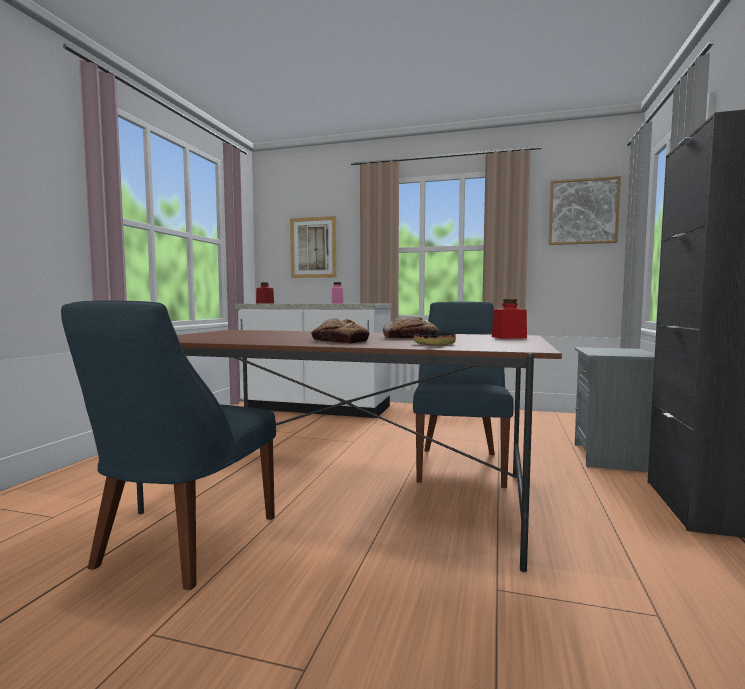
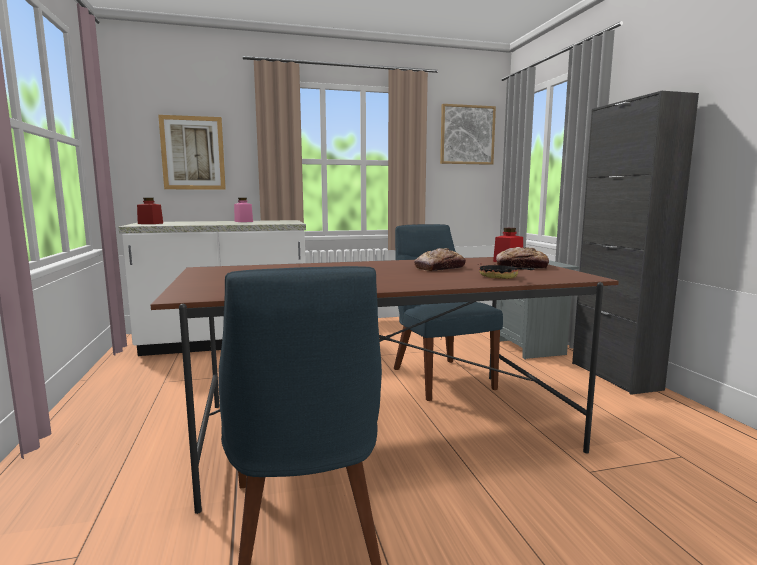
camera: 30 degrees left, 5 degrees up
(339, 341) = (408, 280): bread -> bread (521, 266)

